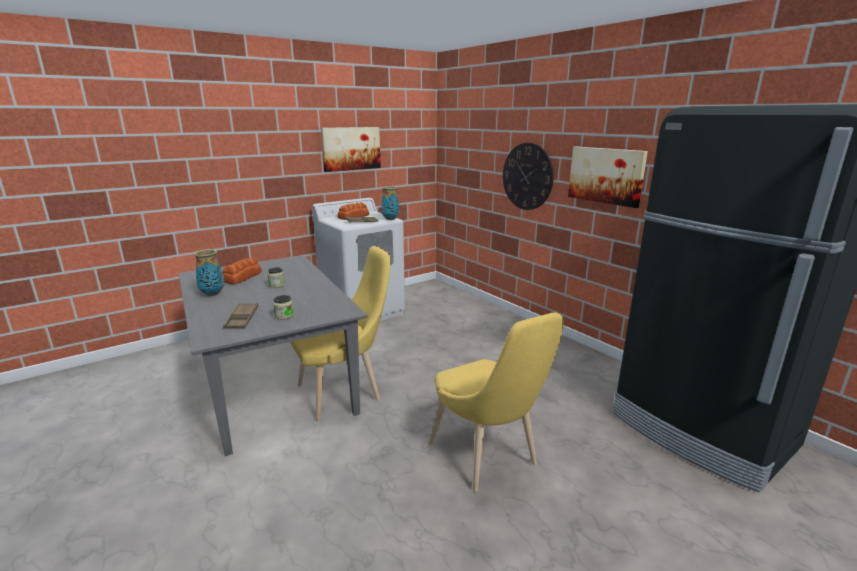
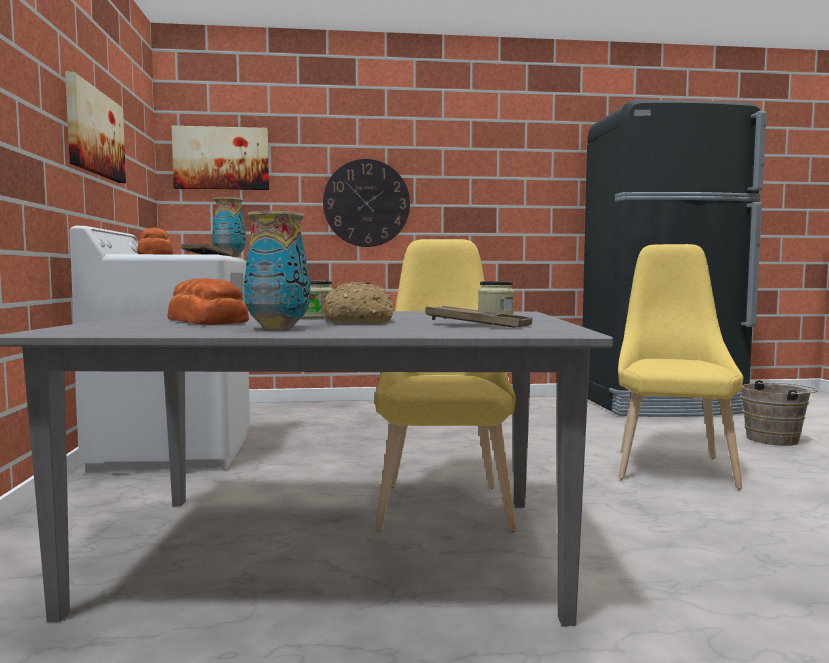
camera: 60 degrees left, 15 degrees down
(255, 296) = (359, 321): none -> bread
(487, 458) = (671, 465): yellow chair -> yellow chair turned 75 degrees counterclockwise
(606, 175) = (481, 191): picture -> picture (221, 158)
(650, 516) = (776, 439): none -> brown bucket

